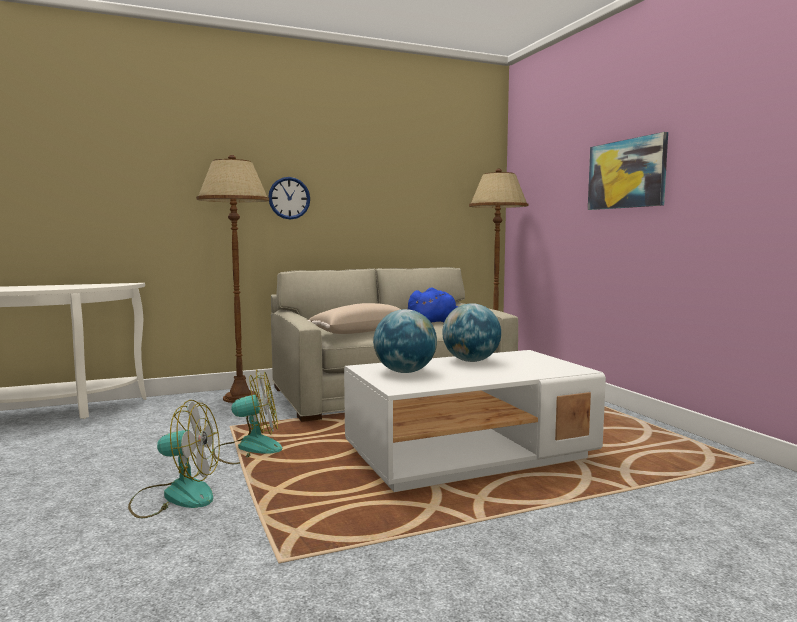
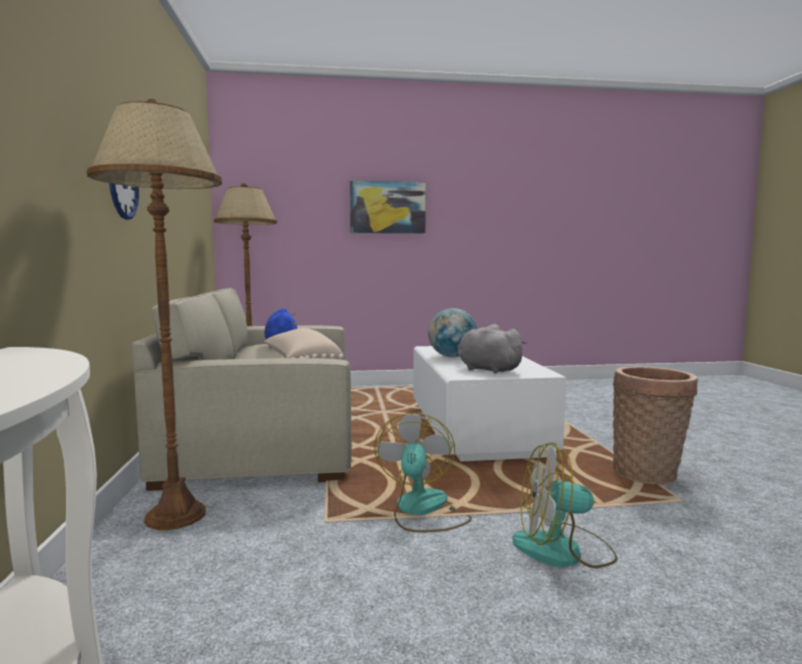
camera: 75 degrees left, 0 degrees up
(176, 496) = (563, 550): fan -> fan turned 105 degrees counterclockwise
(366, 550) = (648, 474): none -> basket
(405, 372) = (486, 369): globe -> grey plush toy

